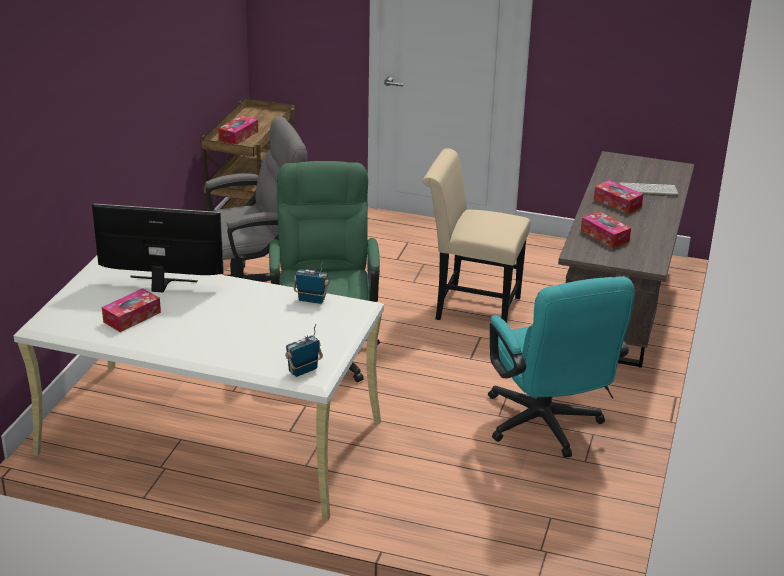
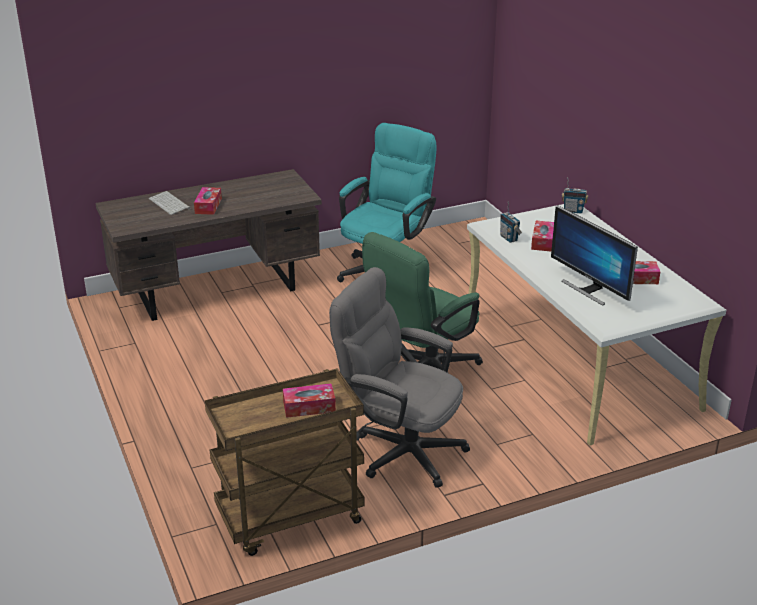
camera: 130 degrees left, 0 degrees up
(471, 307) = (282, 344): beige chair -> none
(604, 236) = (267, 196): tissue box -> tissue box (543, 241)

